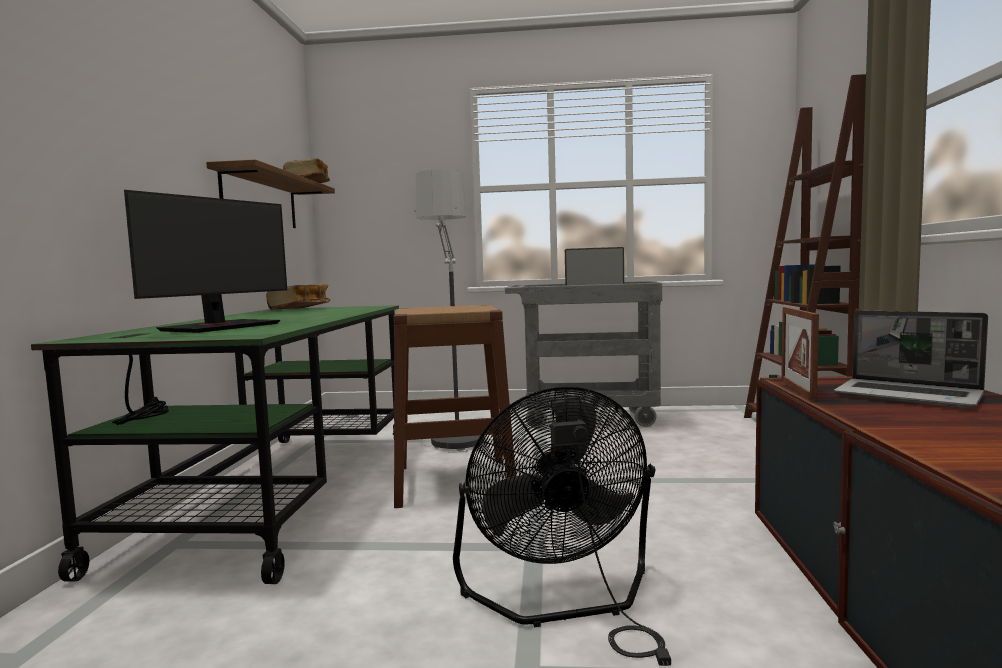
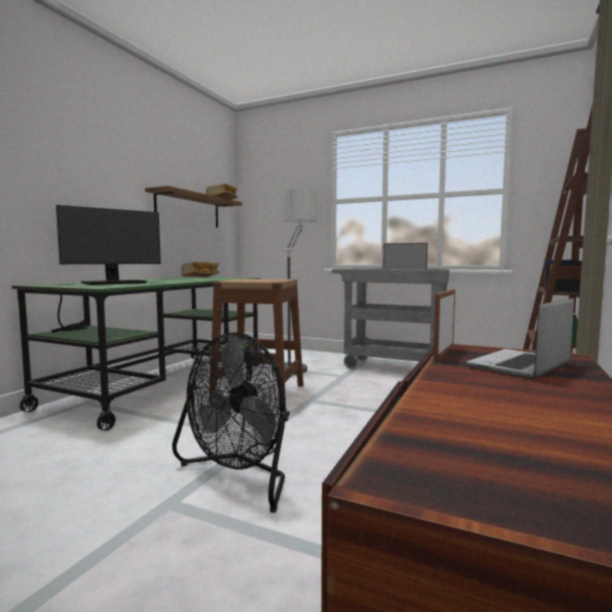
camera: 20 degrees right, 0 degrees up
(574, 602) = (241, 473): black fan -> black fan turned 150 degrees counterclockwise
(909, 396) = (520, 366): laptop -> laptop turned 75 degrees clockwise

